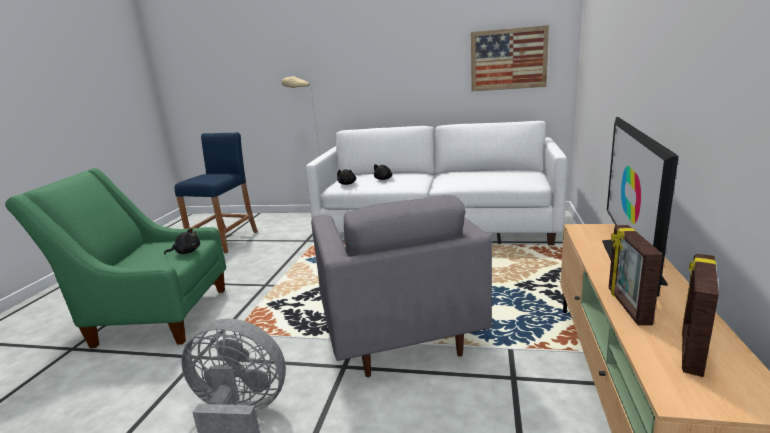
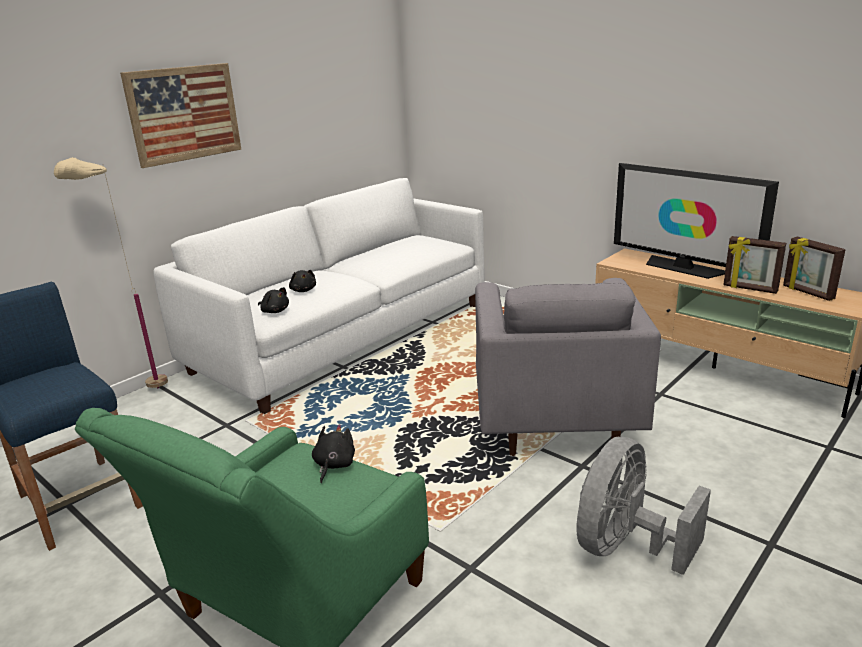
camera: 60 degrees left, 5 degrees up
(399, 335) = (554, 422): grey armchair -> grey armchair turned 75 degrees clockwise
(508, 59) = (349, 108): picture -> picture (184, 114)

